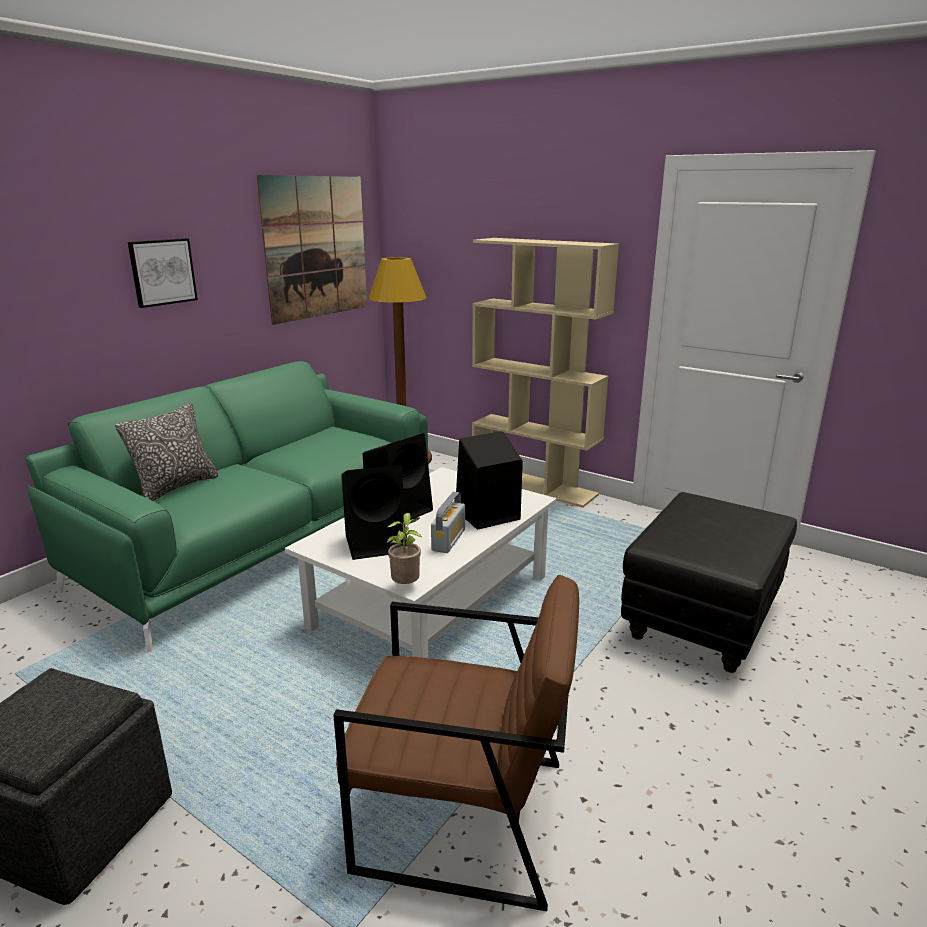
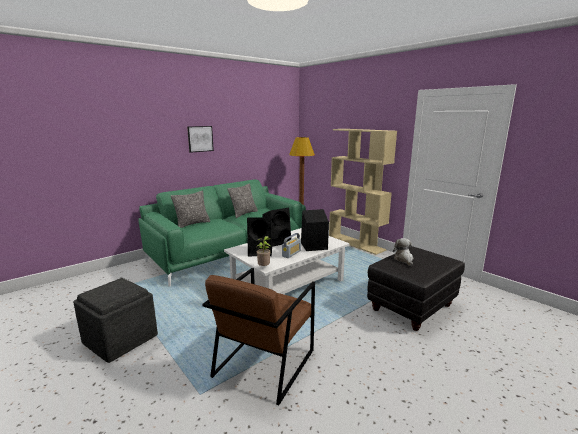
camera: 15 degrees right, 5 degrees down
(290, 447) = (243, 214): none -> pillow
(316, 247) = (268, 132): picture -> none
(462, 815) = (264, 363): brown armchair -> brown armchair turned 90 degrees clockwise
(688, 527) = (404, 259): none -> plush toy

